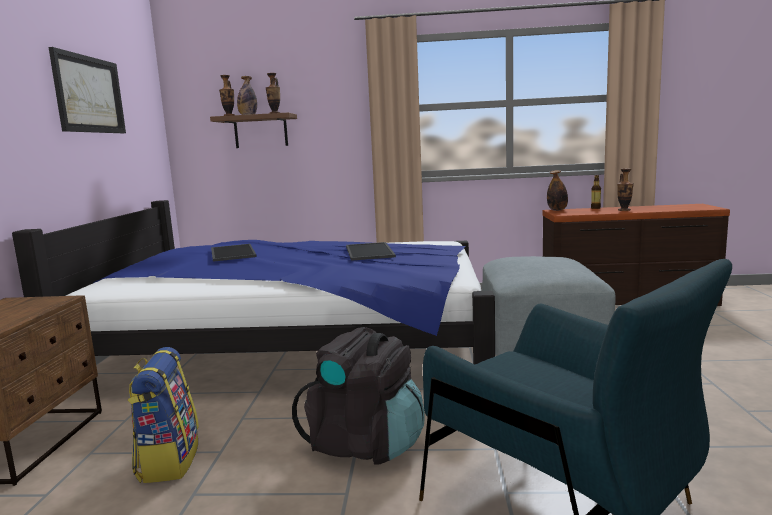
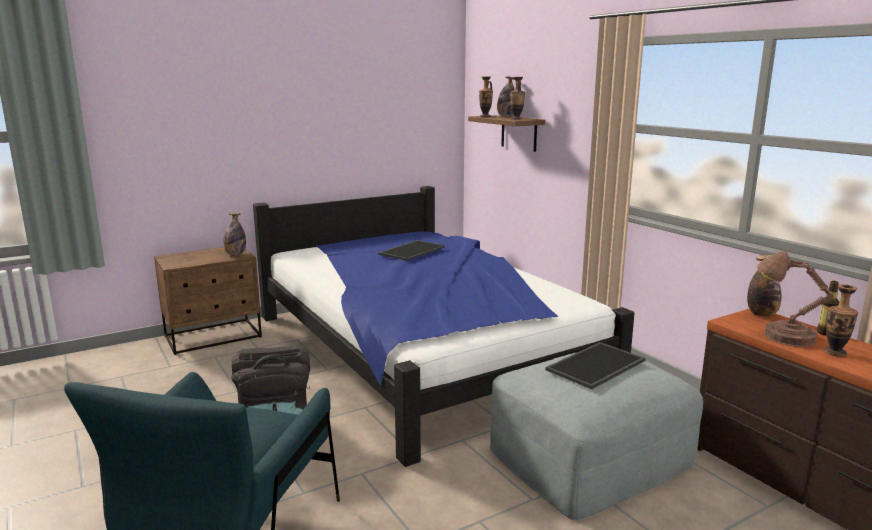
camera: 55 degrees right, 5 degrees up
(42, 301) = (235, 254): none -> bottle
(89, 94) = (355, 100): picture -> none
(168, 461) = (218, 380): backpack -> none
(370, 252) = (467, 288): tray -> tray (596, 366)
(595, 212) = (784, 337): none -> brown table lamp

